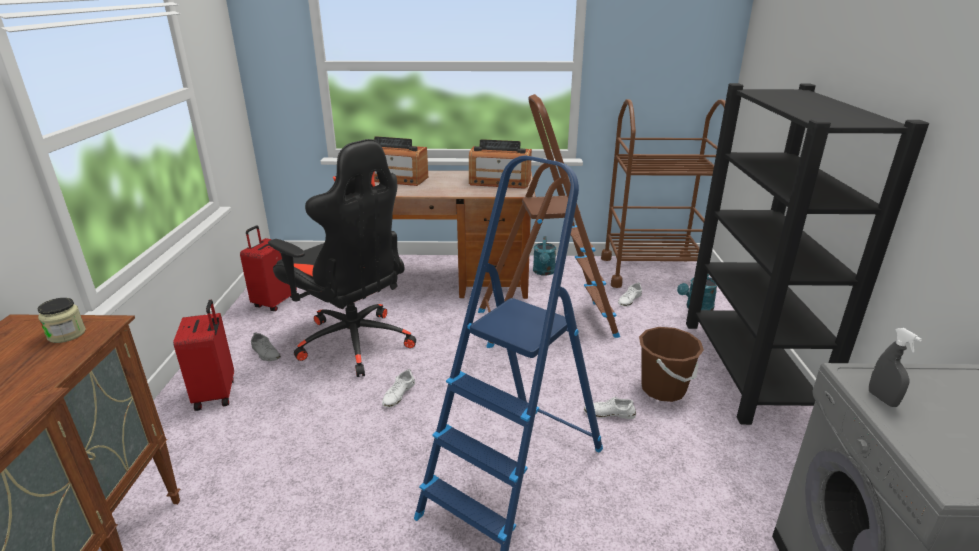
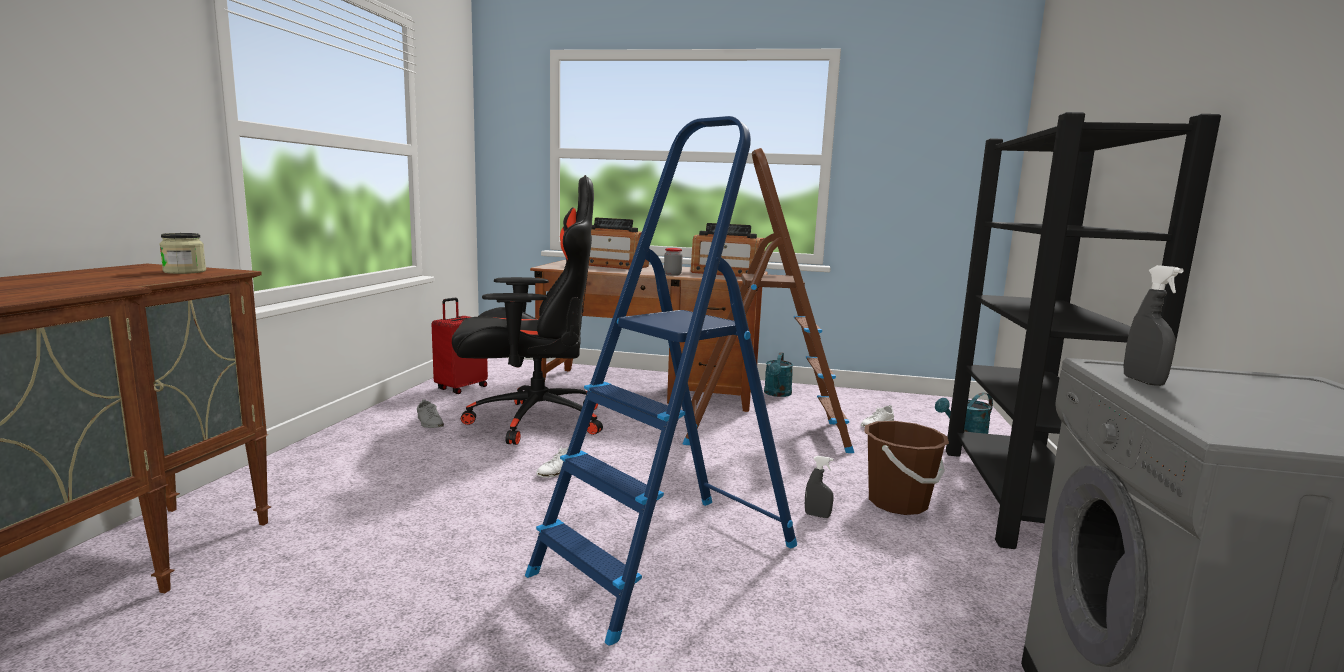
camera: 10 degrees right, 15 degrees down
(217, 394) = (360, 447): red suitcase -> none
(349, 339) = (526, 422): black office chair -> black office chair turned 60 degrees counterclockwise
(456, 192) = (672, 274): none -> jar
(609, 413) = (817, 515): white shoe -> grey spray bottle
(651, 272) = (913, 405): brown cart -> none

